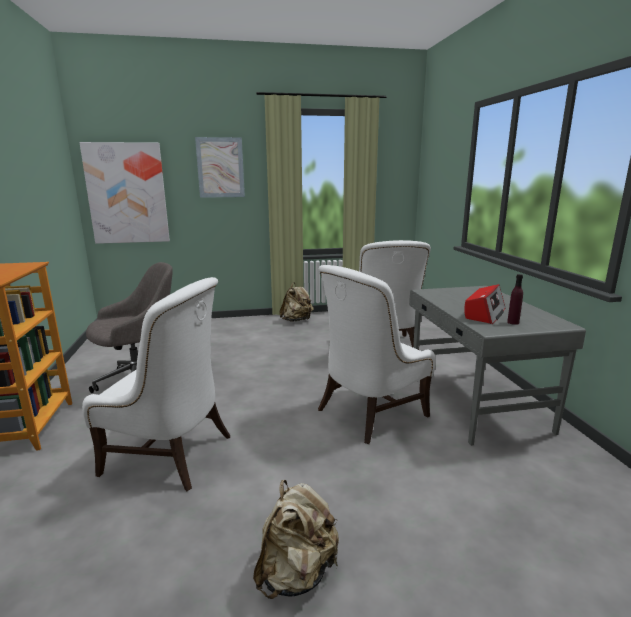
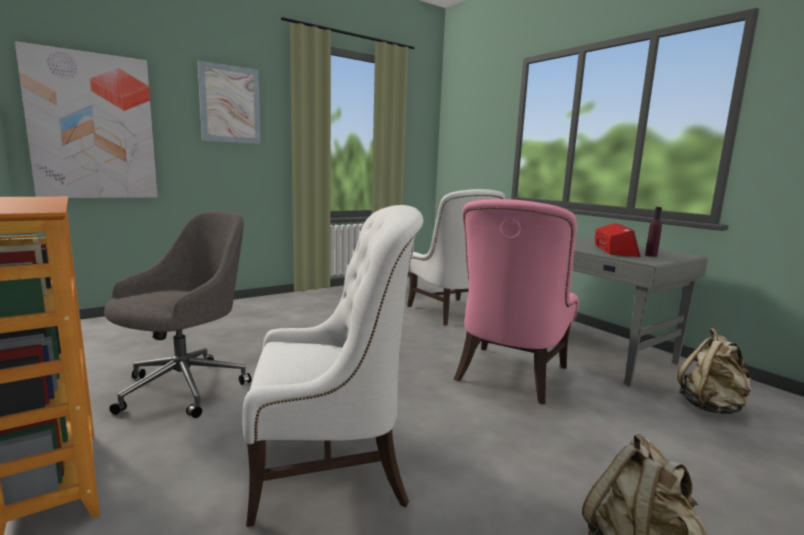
camera: 25 degrees left, 5 degrees down
(296, 320) = (327, 295): beige backpack -> beige backpack (711, 407)
(370, 413) = (510, 374): white chair -> pink chair

